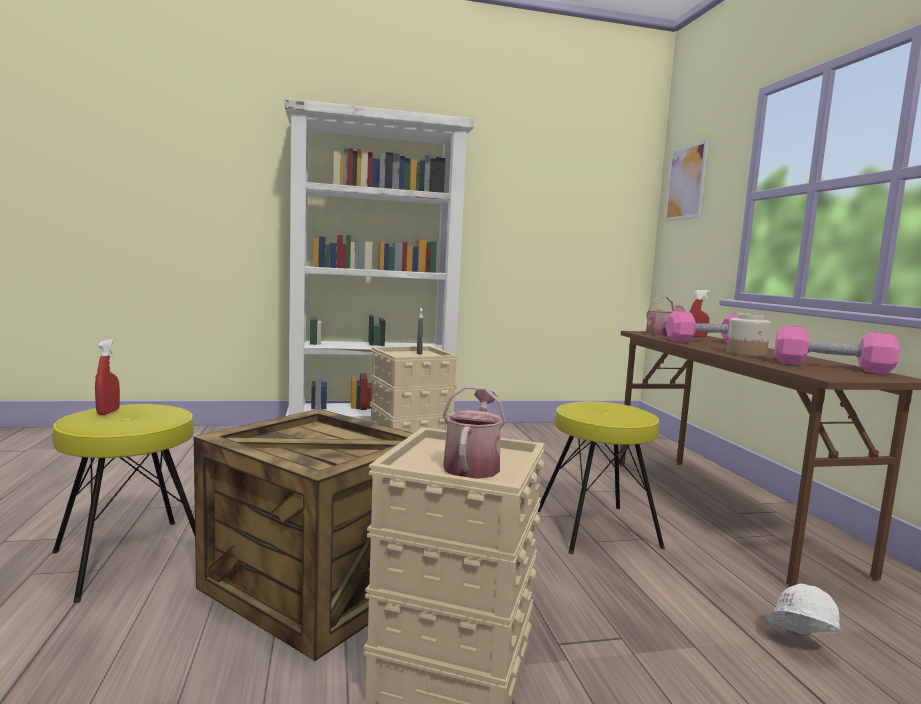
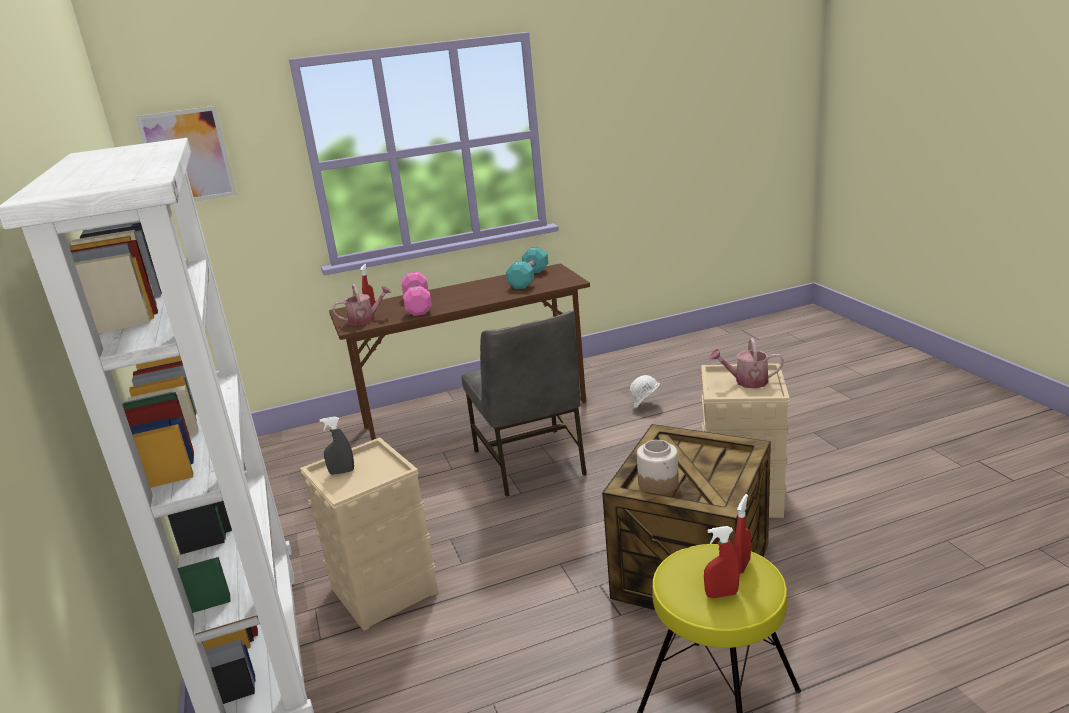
camera: 95 degrees left, 15 degrees up
(123, 422) = (741, 566): none -> red spray bottle
(595, 528) = (530, 463): yellow stool -> grey chair
(746, 354) = (485, 295): jar -> jar (658, 483)
(830, 367) = (529, 279): pink dumbbell -> turquoise dumbbell

